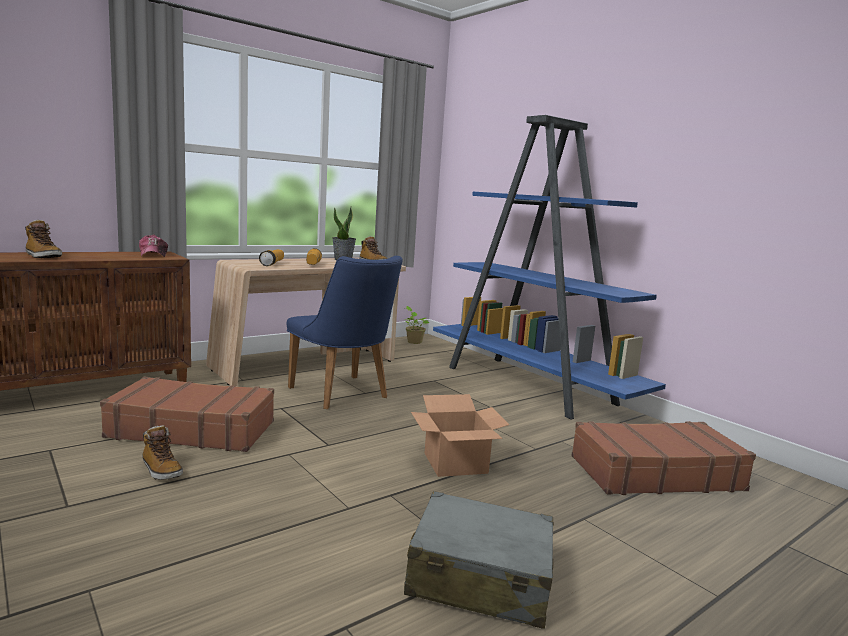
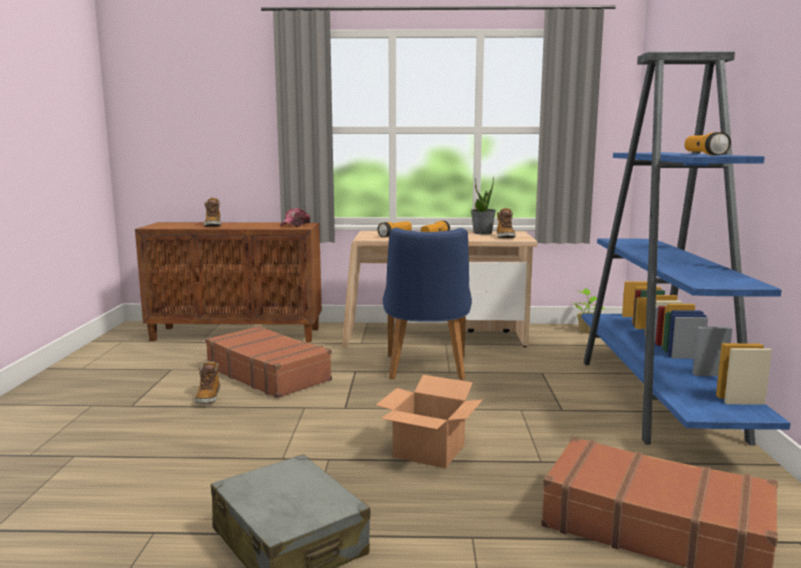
camera: 40 degrees right, 0 degrees up
(591, 198) = (704, 154): none -> flashlight

